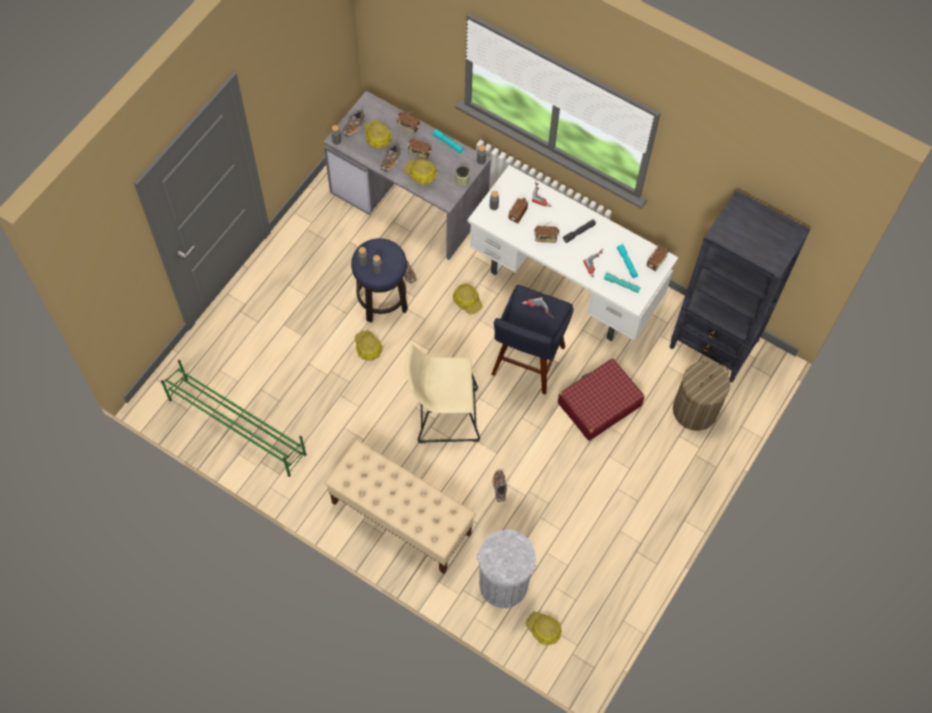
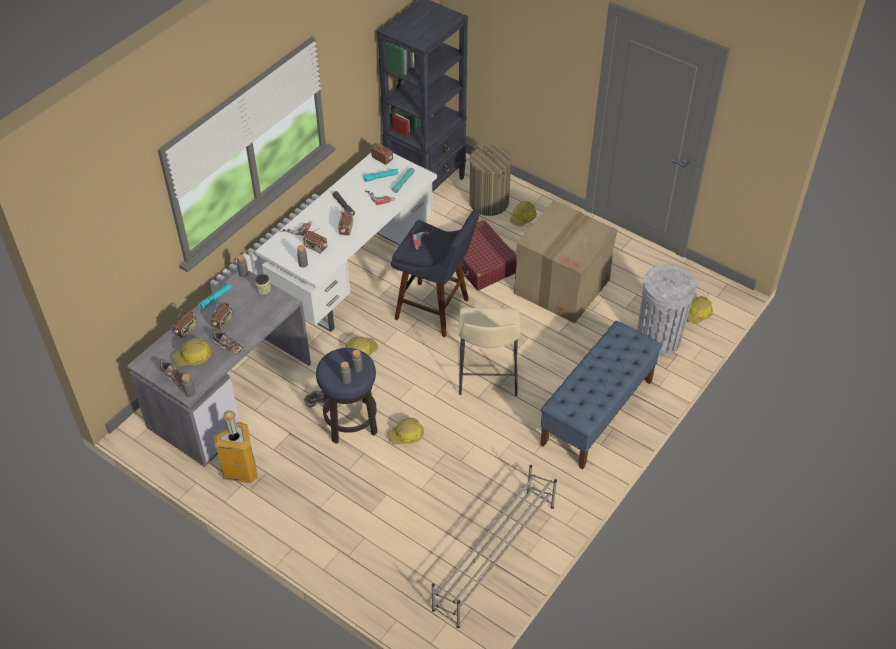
camera: 85 degrees left, 15 degrees down
(236, 426) = (493, 557): green shoe rack -> grey shoe rack
(325, 220) = (240, 472): none -> trash can
(400, 518) = (597, 413): beige bench -> blue bench
(421, 174) = (250, 322): hard hat -> hard hat (523, 218)
(499, 487) = (563, 337): shoe -> none
(573, 487) = (562, 286): none -> cardboard box

